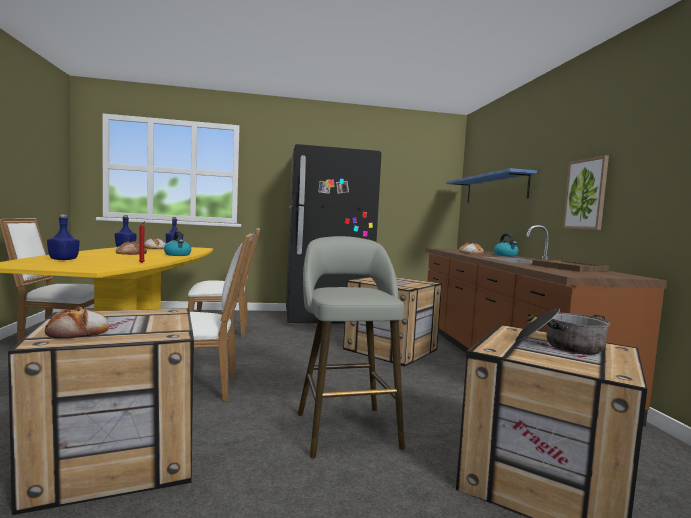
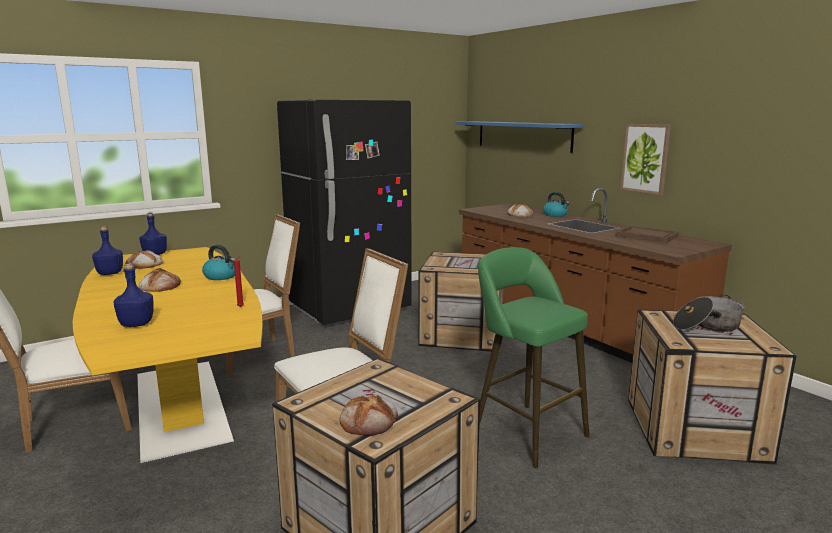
camera: 25 degrees left, 10 degrees up
(345, 427) = (525, 431): grey stool -> green stool

